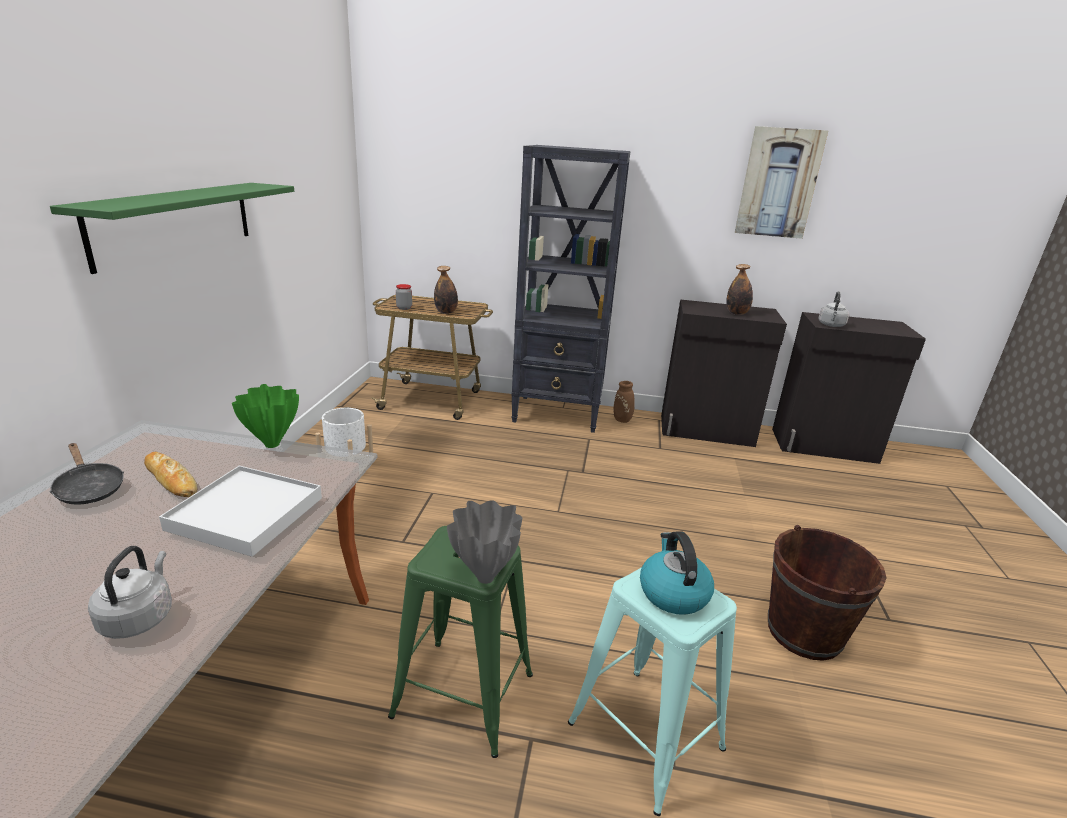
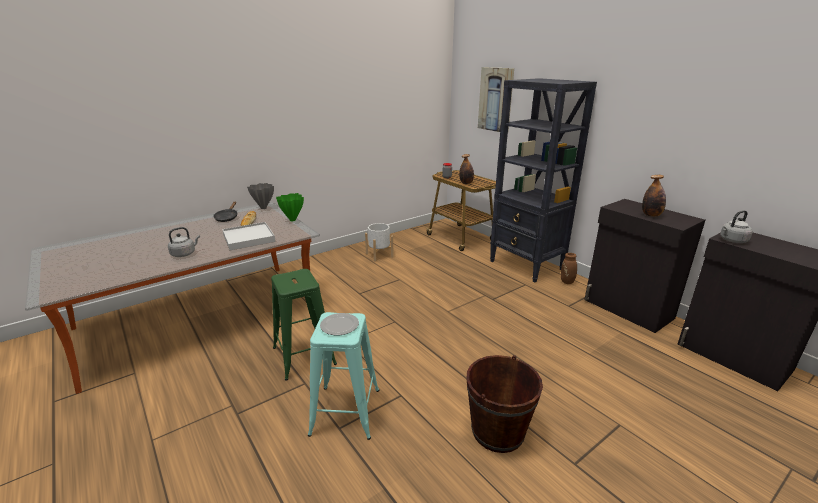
camera: 45 degrees right, 0 degrees up
(176, 222) = (307, 119): green shelf -> none
(484, 577) = (287, 288): grey vase -> grey vase (264, 208)
(672, 593) = (339, 325): kettle -> plate
(778, 183) = (717, 108): picture -> picture (496, 99)

